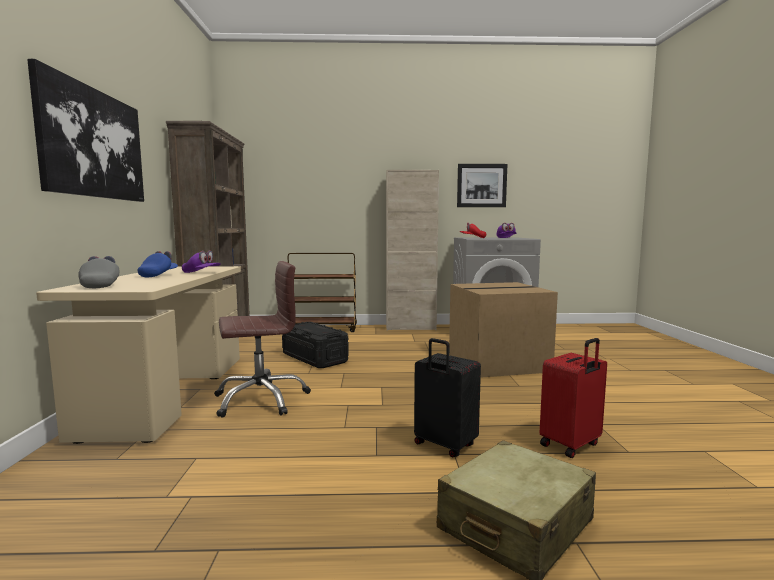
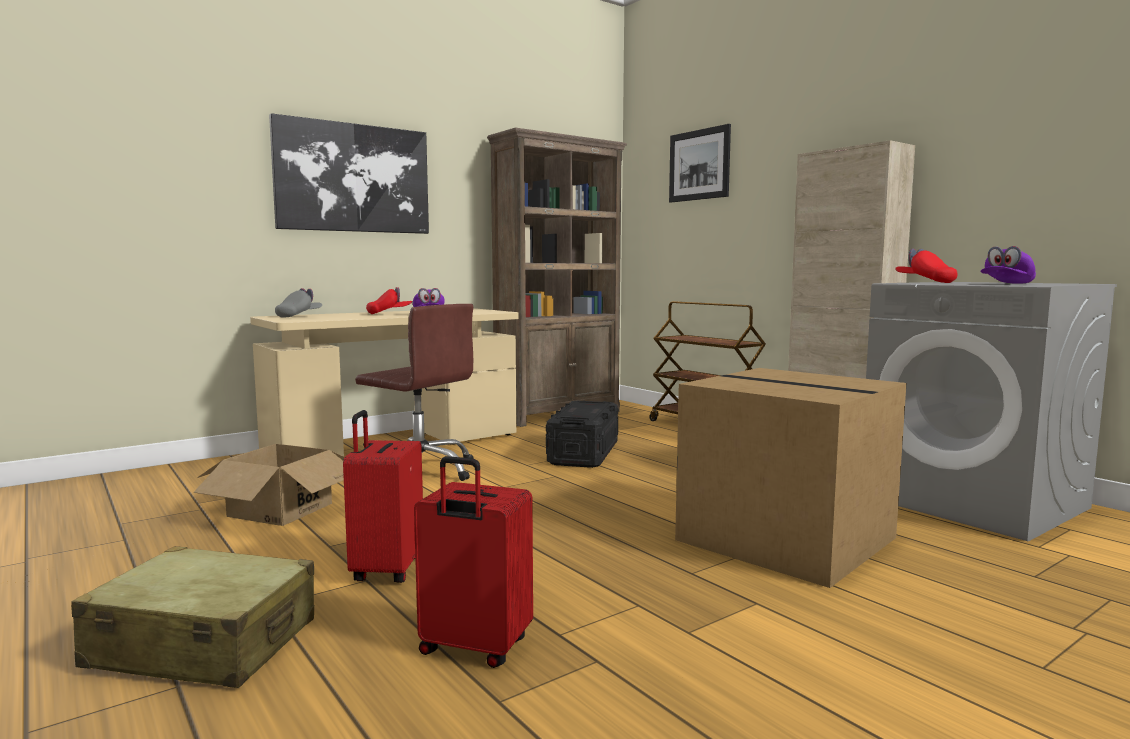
camera: 55 degrees right, 0 degrees up
(158, 275) = (389, 313): blue cap -> red cap
(261, 460) = (281, 509): none -> cardboard box
(444, 445) = (386, 570): black suitcase -> red suitcase
(481, 185) = (1028, 160): picture -> picture (699, 165)

